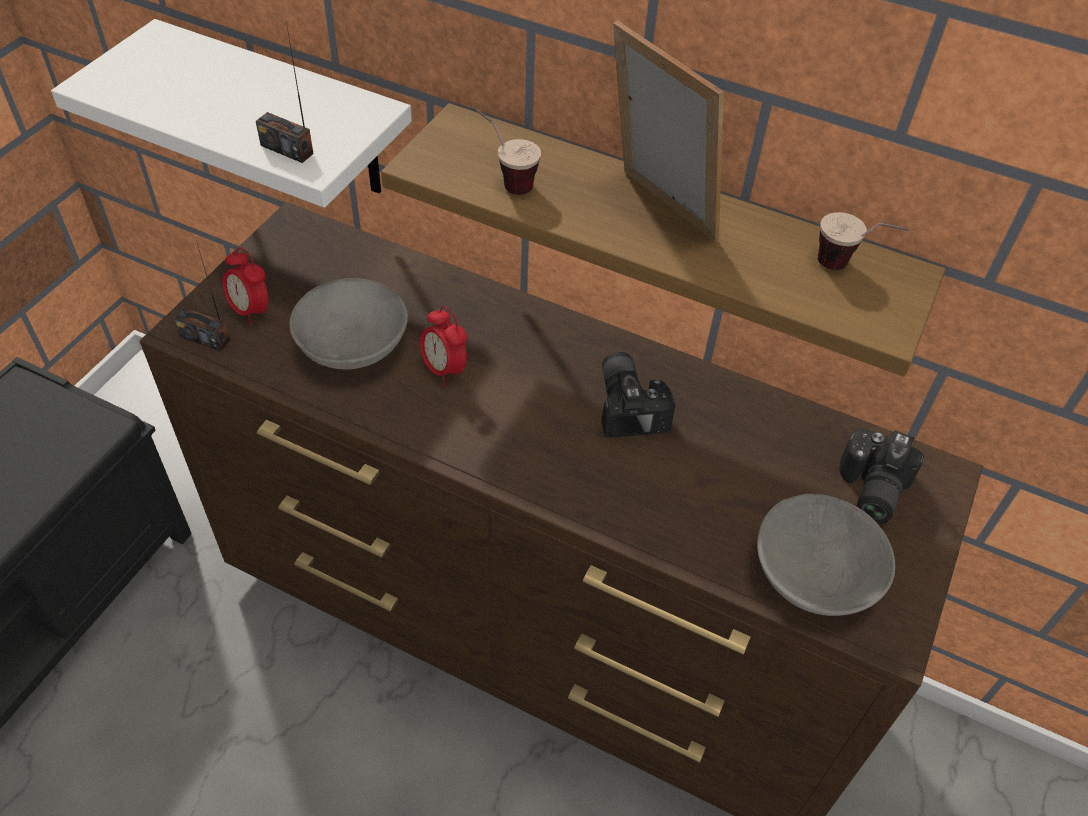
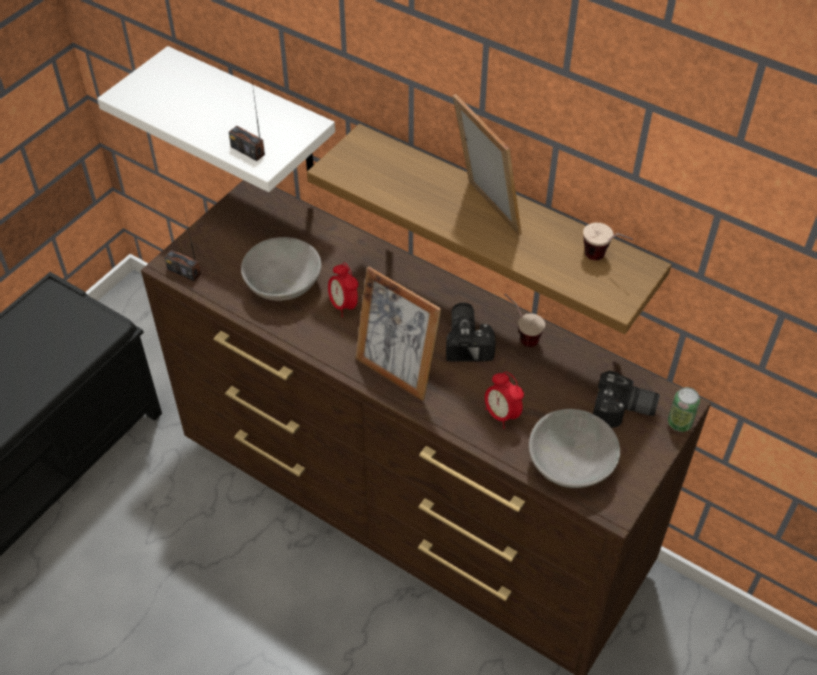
camera: 10 degrees right, 0 degrees up
(251, 311) = (216, 254): alarm clock -> alarm clock (501, 414)
(504, 180) = (387, 183): cup -> cup (520, 335)
(535, 459) = (396, 371): none -> picture frame
(868, 489) = (623, 411): camera -> camera turned 105 degrees counterclockwise
(950, 499) = (679, 423): none -> can

